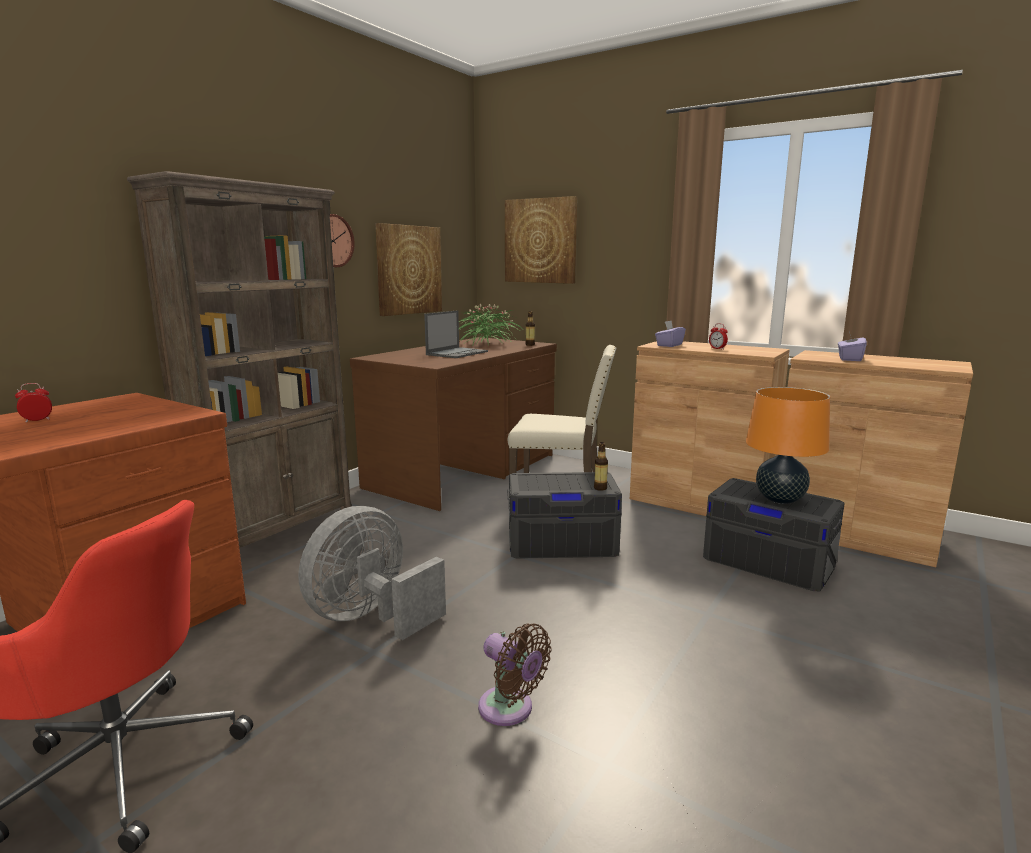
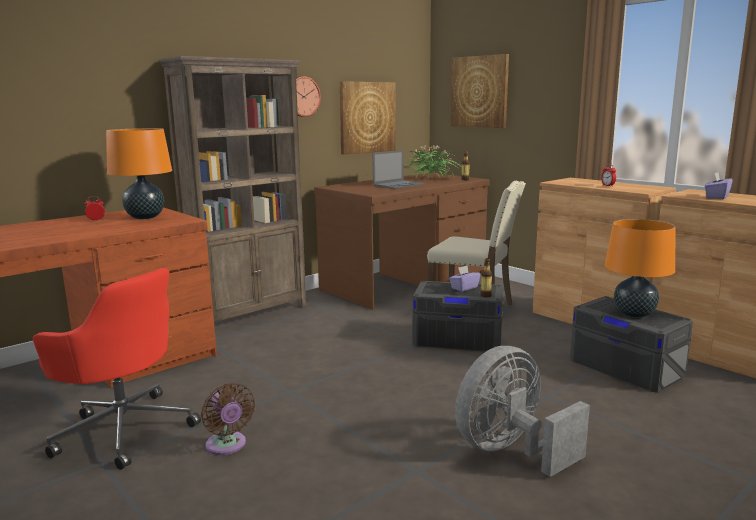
camera: 15 degrees right, 0 degrees up
(122, 412) = (145, 217): none -> orange table lamp
(370, 617) = (295, 372): grey fan -> grey fan (510, 450)
(510, 709) = (366, 434): brown fan -> brown fan (227, 446)
(669, 345) = (569, 182): purple tissue box -> purple tissue box (464, 288)

